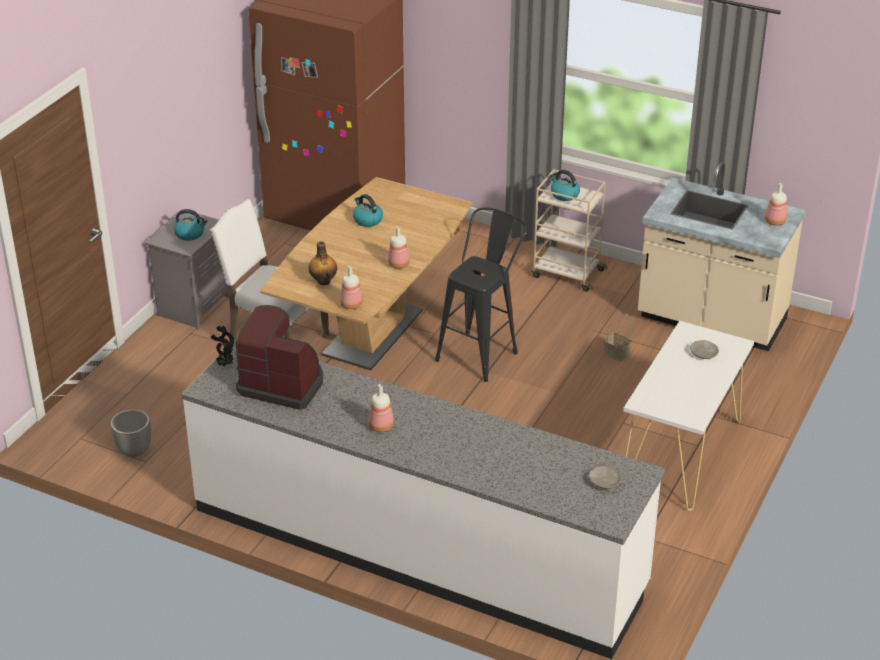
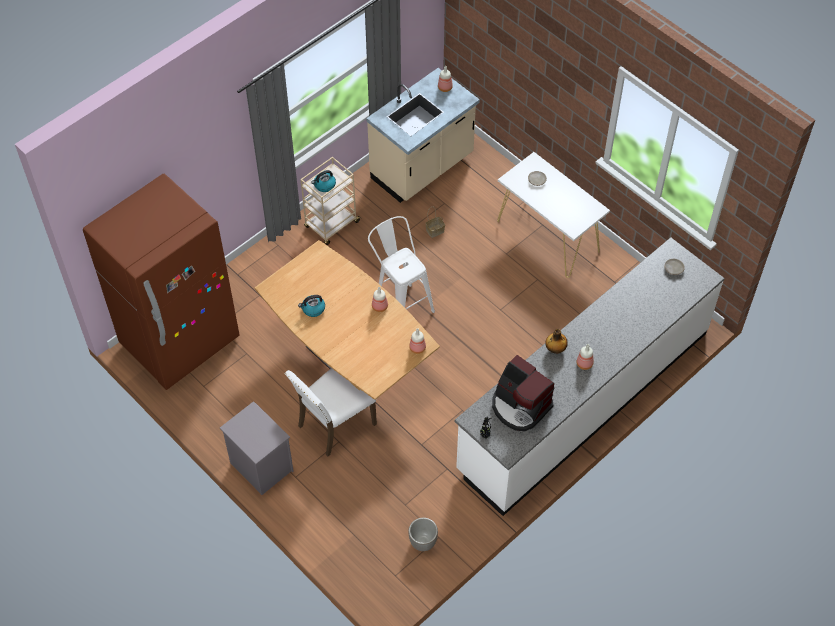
camera: 70 degrees left, 20 degrees up
(190, 234) = (259, 430): kettle -> none
(282, 384) = (520, 406): coffee machine -> coffee machine turned 90 degrees counterclockwise
(323, 281) = (380, 357): bottle -> bottle (555, 349)
(481, 353) = (401, 304): black stool -> white stool

